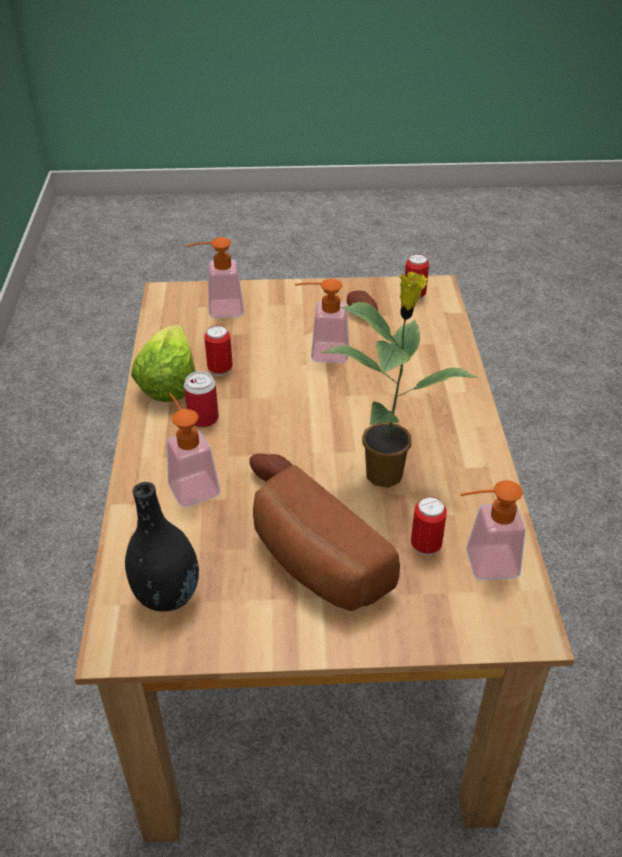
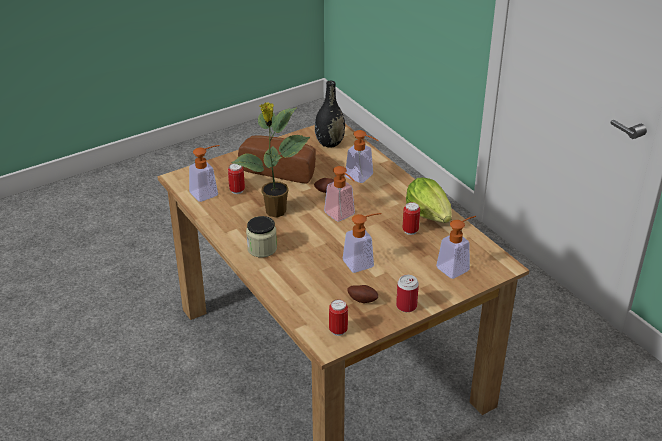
camera: 150 degrees right, 5 degrees down
(203, 418) = (389, 204): can -> can (406, 306)
(288, 426) = (342, 216): none -> soap dispenser
(444, 418) = (262, 248): none -> jar

